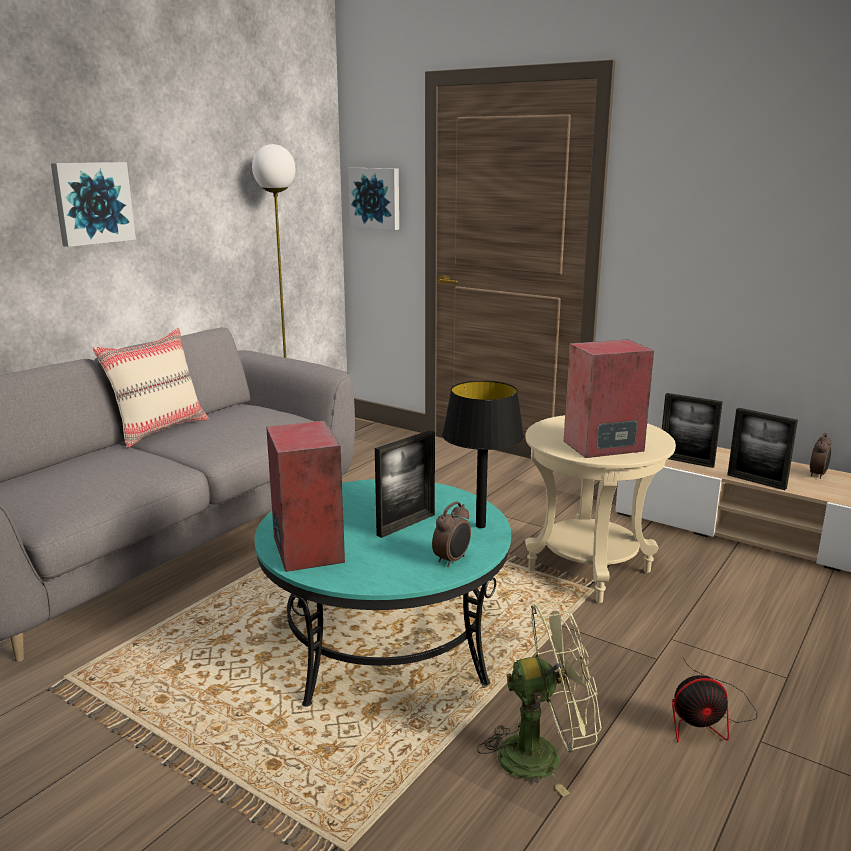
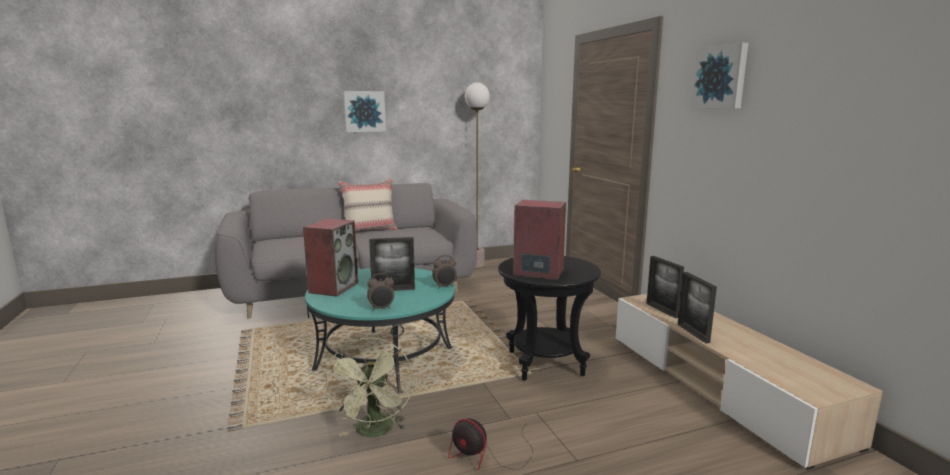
camera: 35 degrees right, 5 degrees down
(375, 198) = (552, 116): picture -> picture (720, 77)
(480, 526) = (426, 299): black table lamp -> none
(542, 754) = (375, 432): green fan -> green fan turned 60 degrees clockwise
(589, 571) = (545, 363): beige side table -> black side table
(818, 475) = (758, 342): alarm clock -> alarm clock (445, 286)

